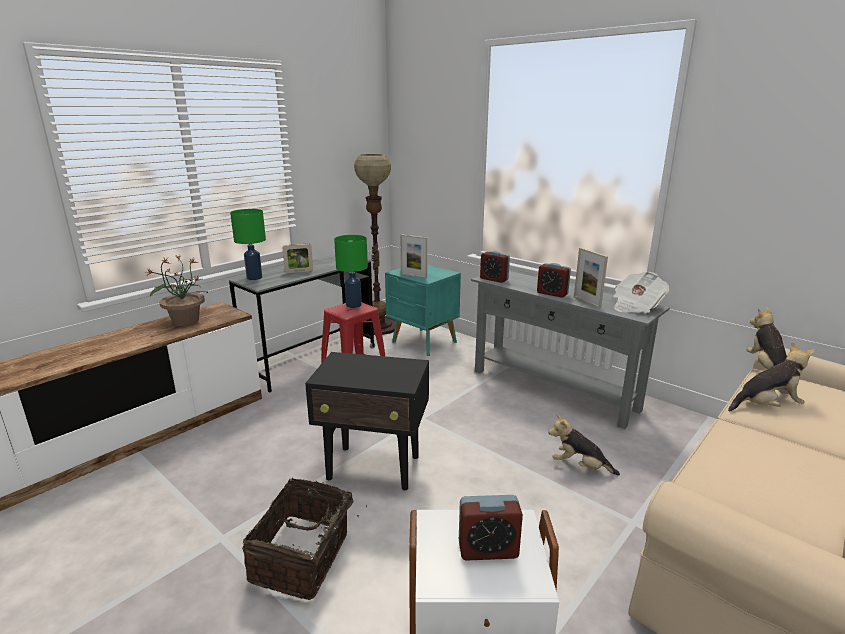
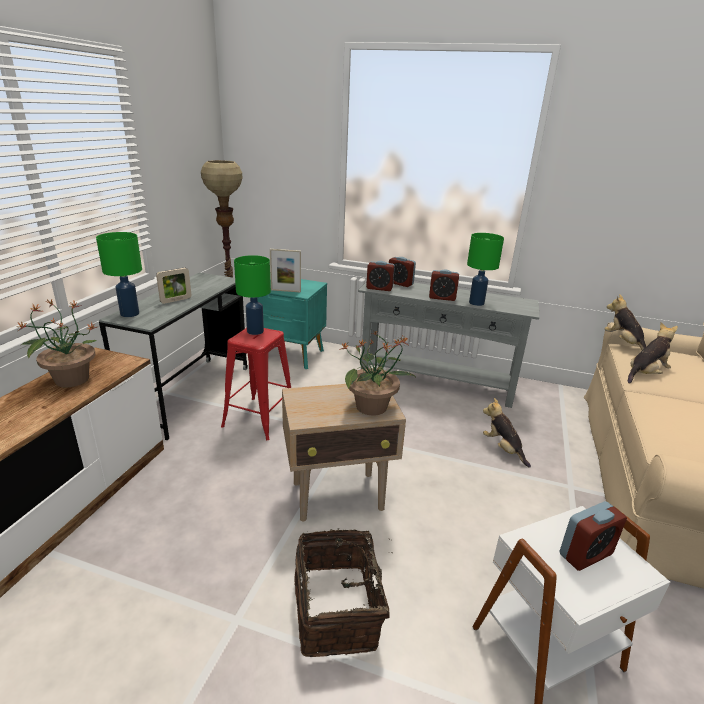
camera: 25 degrees left, 5 degrees up
(374, 468) = (339, 496): black side table -> beige side table
(394, 379) = (372, 407): none -> potted plant
(521, 277) = (400, 283): none -> alarm clock
(579, 466) = (503, 449): plush toy -> plush toy turned 60 degrees clockwise
(587, 302) = (477, 303): picture frame -> green table lamp
(636, 306) = (515, 302): newspaper -> none

